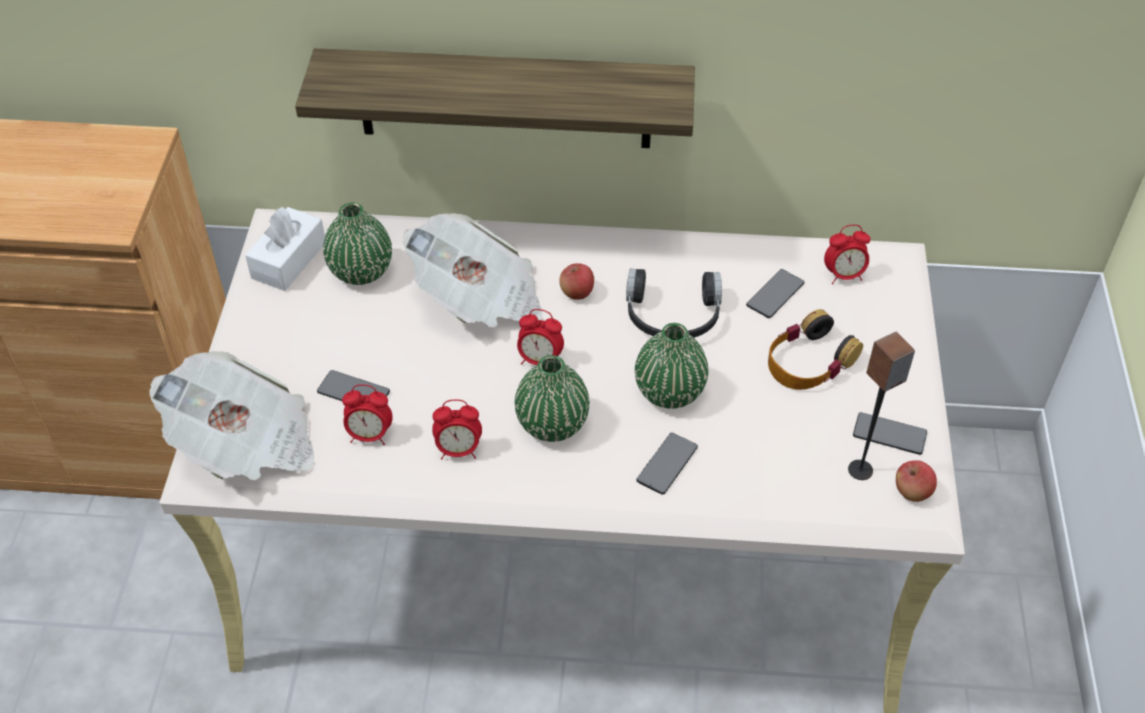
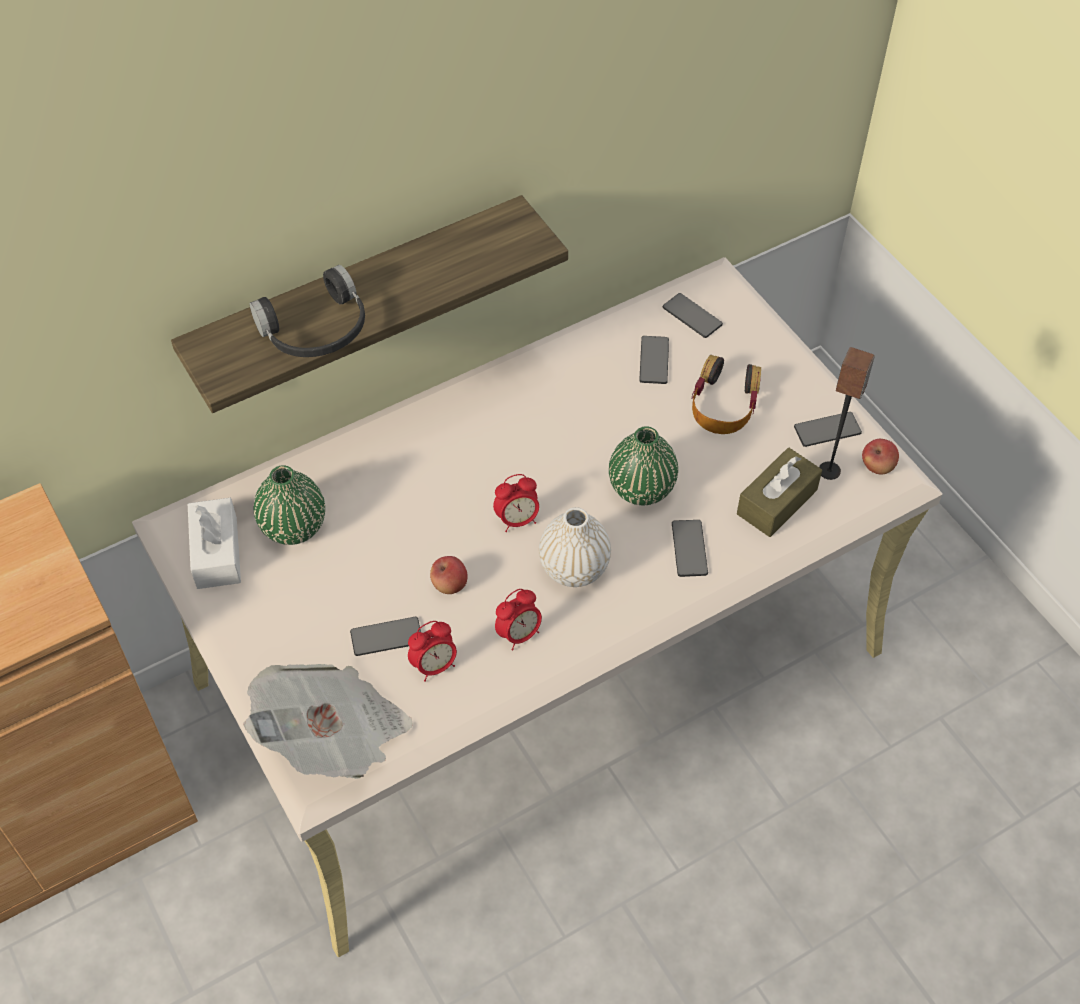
camera: 35 degrees left, 5 degrees up
(479, 299) = (420, 495): newspaper -> none
(552, 424) = (574, 568): green vase -> white vase
(577, 293) = (497, 444): apple -> apple (449, 585)
(672, 317) = (591, 423): black headphones -> black headphones (316, 330)
(784, 469) = (777, 502): none -> brown tissue box
(844, 275) = (692, 316): alarm clock -> phone

